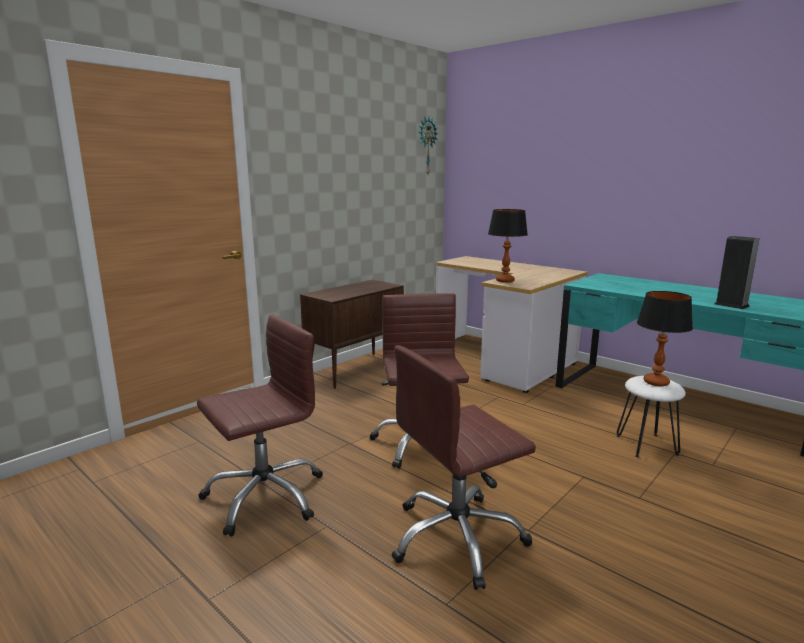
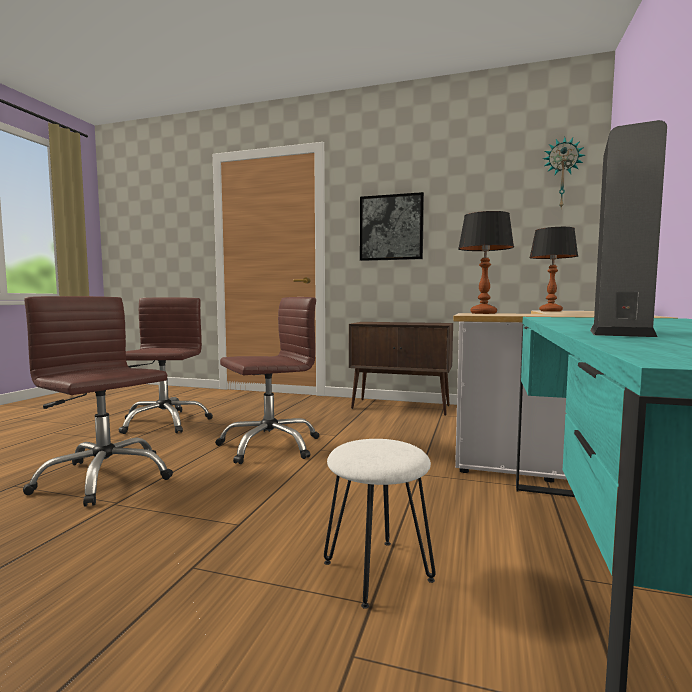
camera: 65 degrees right, 10 degrees down
(264, 496) = (164, 422): brown office chair -> brown office chair turned 120 degrees counterclockwise
(318, 187) = (391, 228): none -> picture
(656, 382) = (378, 449): table lamp -> table lamp (550, 311)

